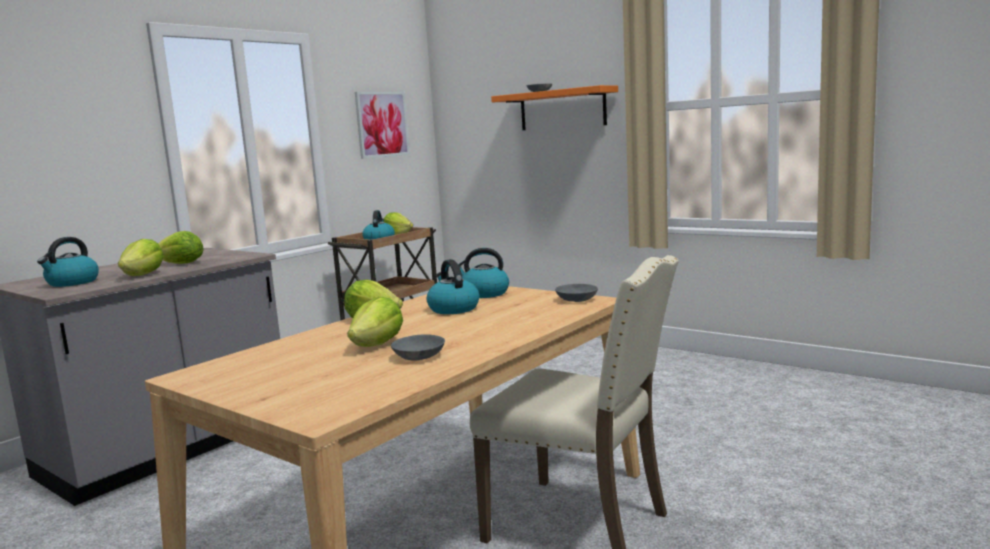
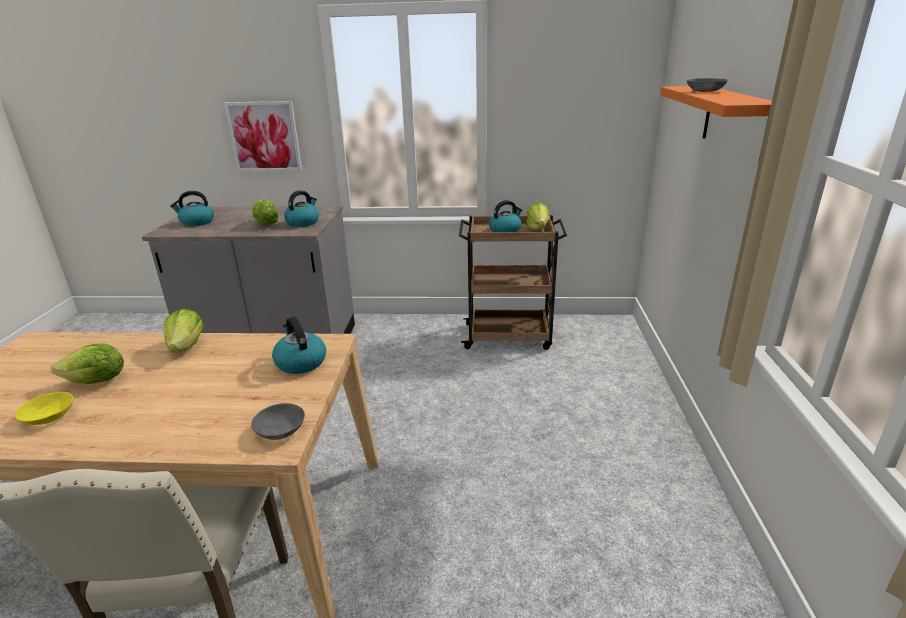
camera: 55 degrees right, 15 degrees up
(144, 275) = (222, 230): lettuce -> none
(382, 124) = (575, 101): picture -> picture (264, 136)
(418, 357) = (49, 416): grey bowl -> yellow bowl
(453, 309) = (232, 369): kettle -> kettle (303, 222)

